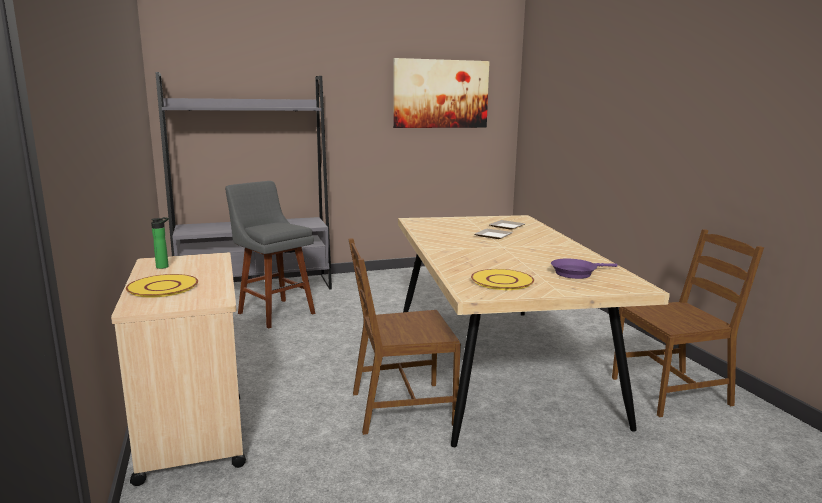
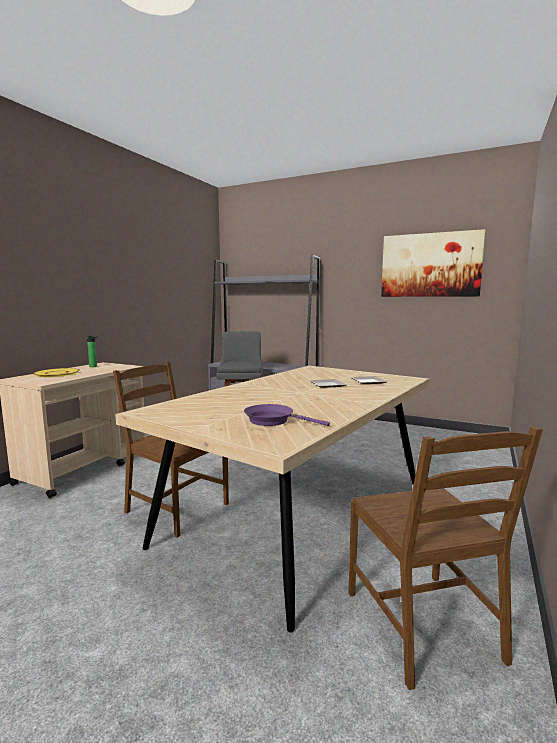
camera: 45 degrees right, 5 degrees down
(502, 280) = (198, 410): yellow plate -> none
(671, 391) = (424, 625): brown chair -> brown chair turned 45 degrees clockwise

